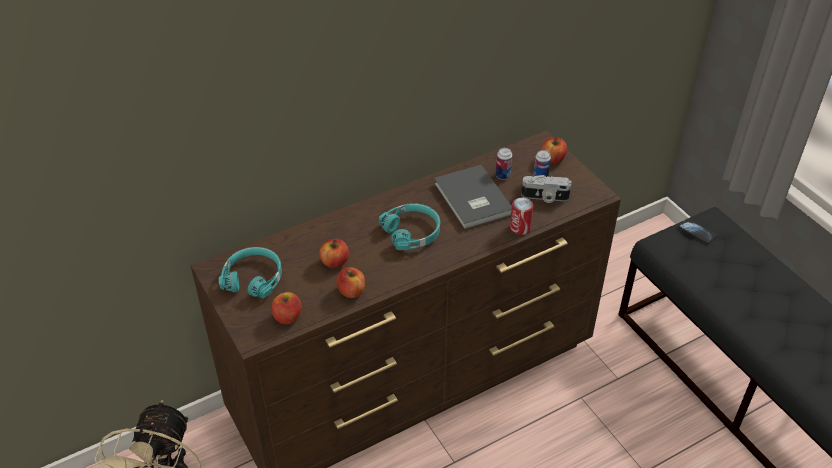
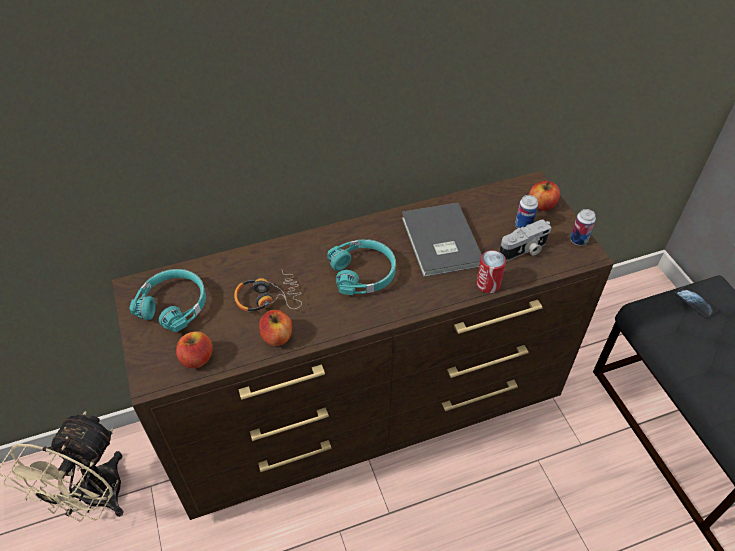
camera: 10 degrees right, 5 degrees up
(335, 262) = (268, 298): apple -> headphones
(503, 175) = (480, 218): can -> can (578, 240)
(545, 197) = (524, 250): camera -> camera turned 45 degrees counterclockwise

